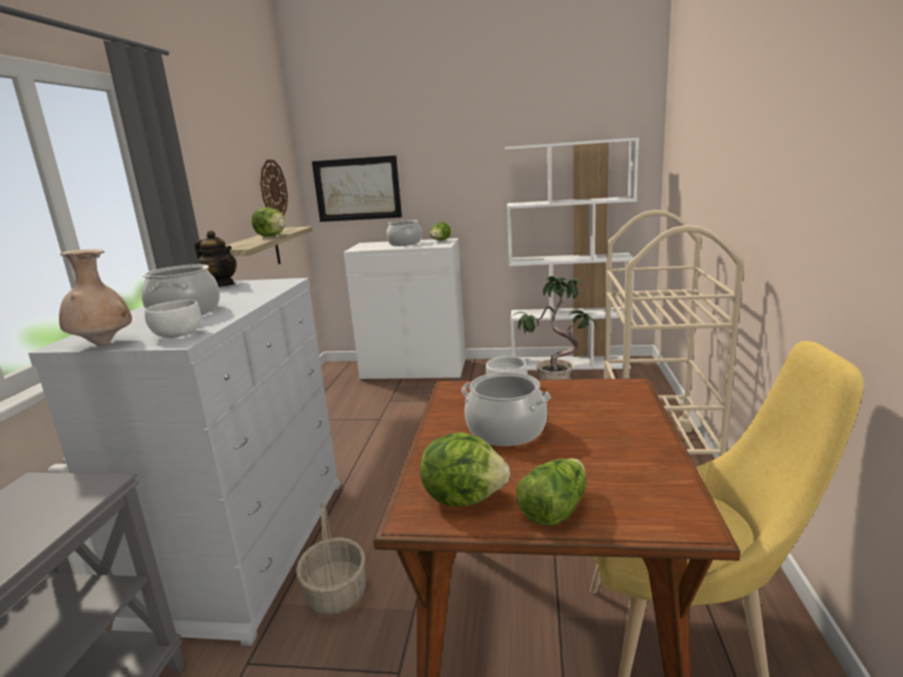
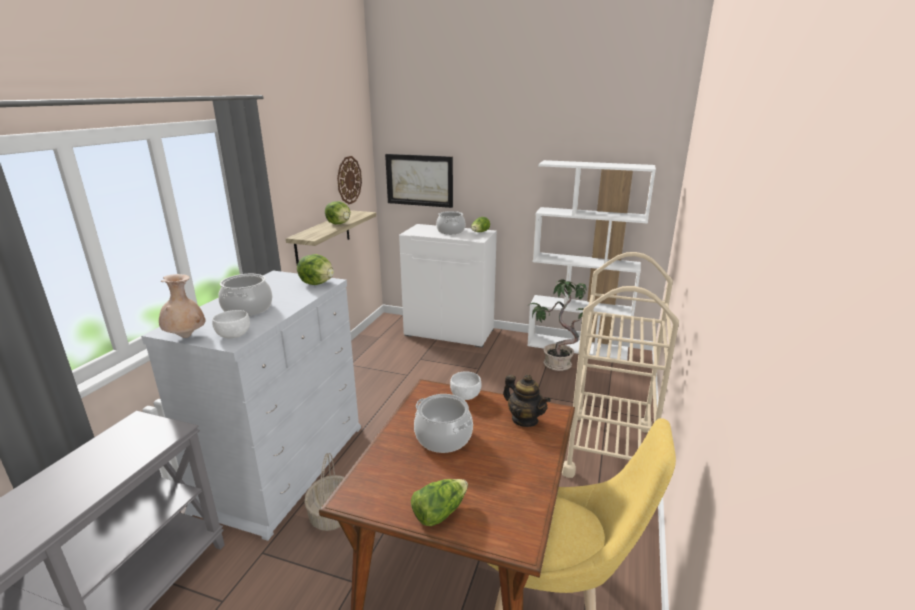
camera: 10 degrees right, 5 degrees up
(220, 285) = (283, 277): teapot -> teapot (524, 419)
(464, 497) = (387, 489): lettuce -> lettuce (317, 283)

